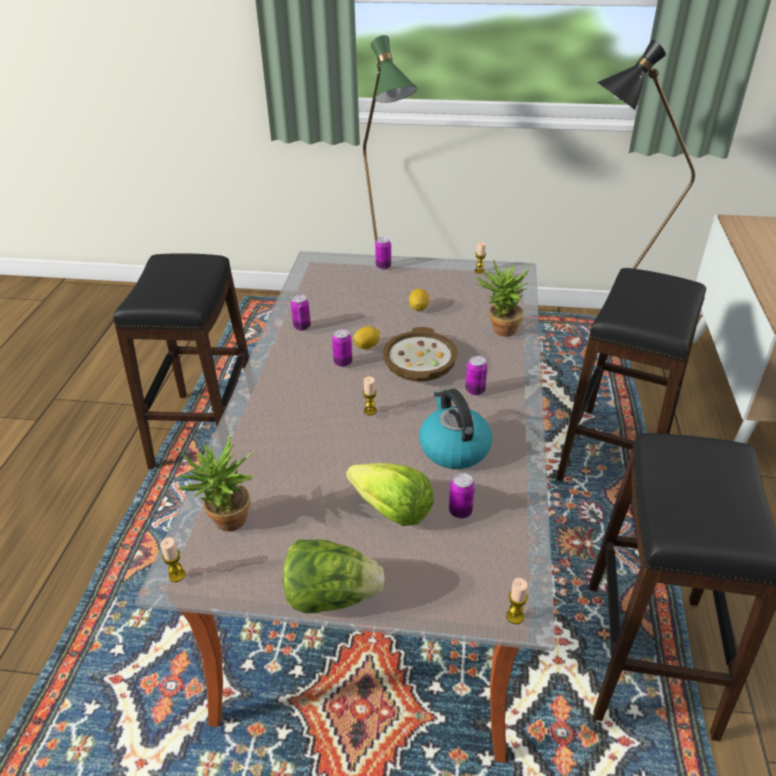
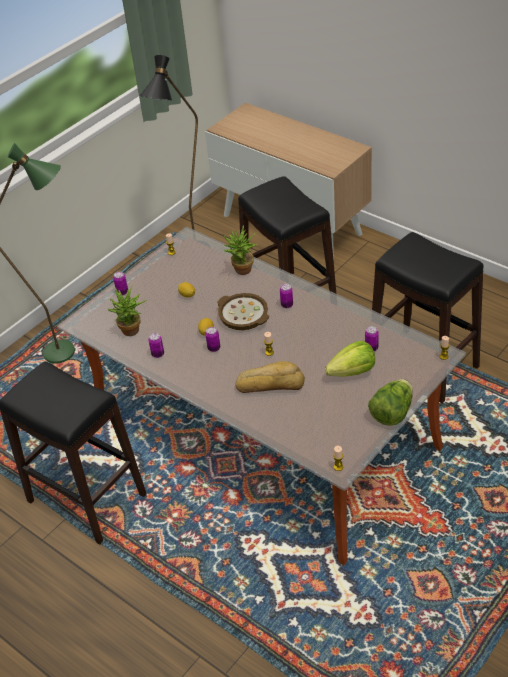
camera: 55 degrees left, 5 degrees up
(227, 524) = (316, 438): potted plant -> potted plant (132, 332)
(311, 435) = (270, 383): none -> bread
(453, 448) = (325, 332): kettle -> none

